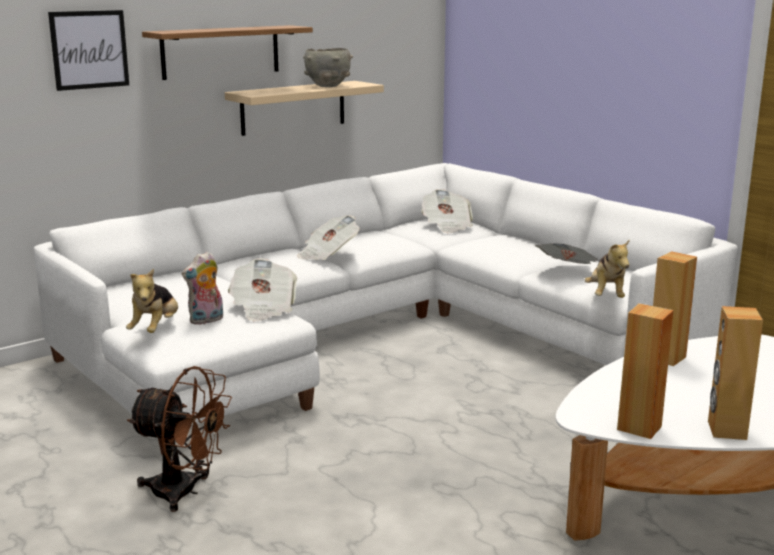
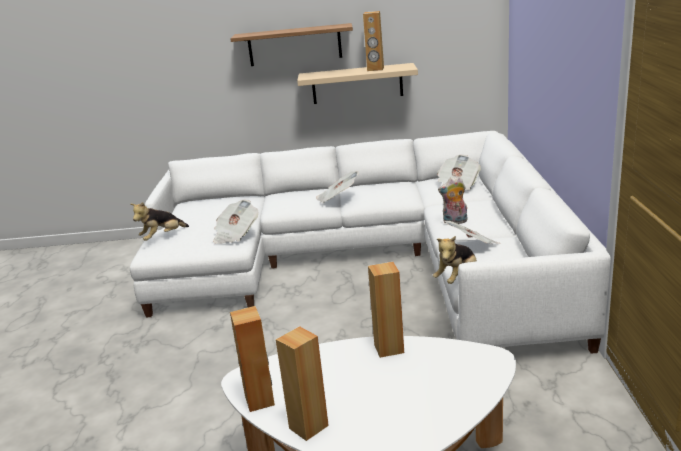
camera: 40 degrees right, 5 degrees up
(89, 49) = (199, 47): picture -> none
(185, 492) = (124, 342): brown fan -> none
(206, 320) = (194, 237): plush toy -> plush toy (454, 222)
(328, 86) = (375, 69): grey bowl -> brown speaker

